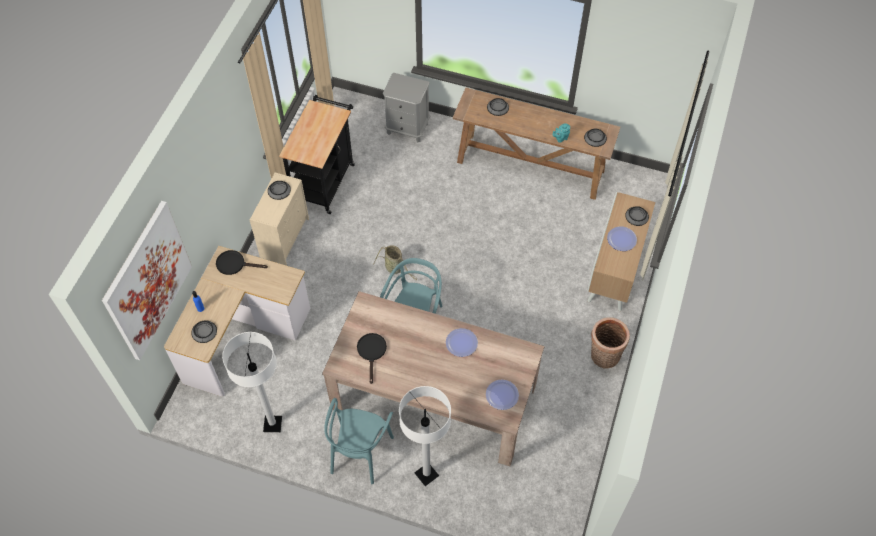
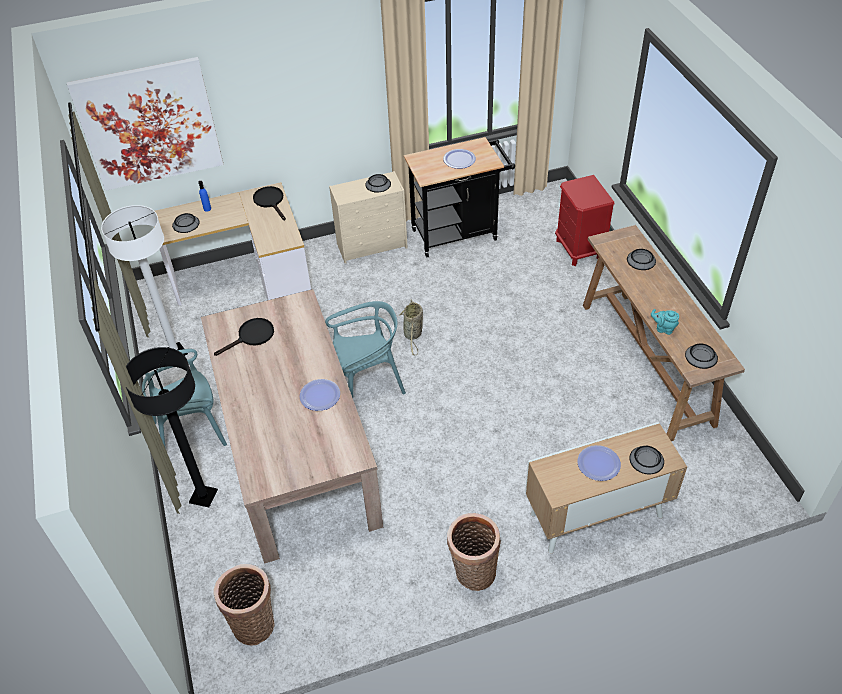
camera: 55 degrees right, 10 degrees down
(407, 128) = (579, 249): grey nightstand -> red nightstand
(426, 474) = (203, 496): white floor lamp -> black floor lamp
(502, 395) = (283, 464): plate -> plate (459, 159)
(549, 496) = (254, 622): none -> basket

